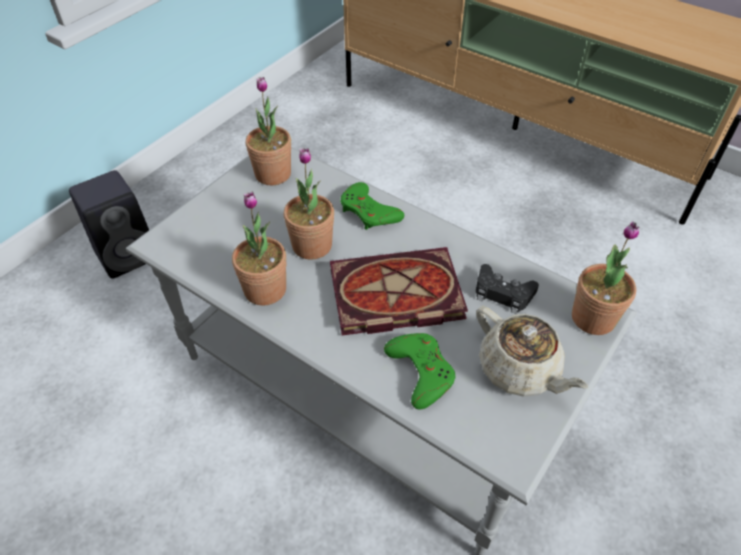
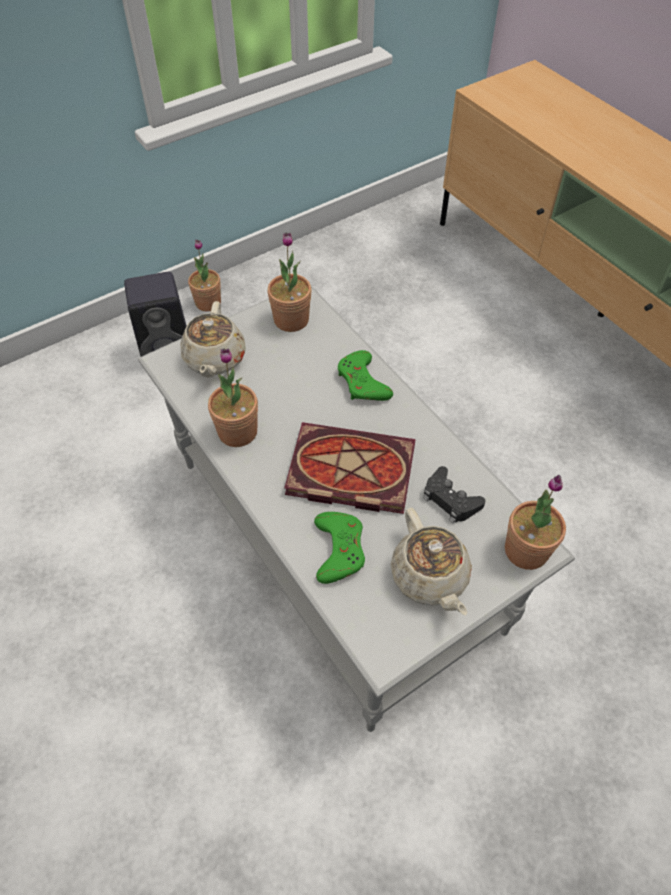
camera: 20 degrees right, 5 degrees up
(210, 228) = (214, 359): none -> beige teapot
(312, 245) = (296, 401): potted plant -> potted plant (208, 303)

